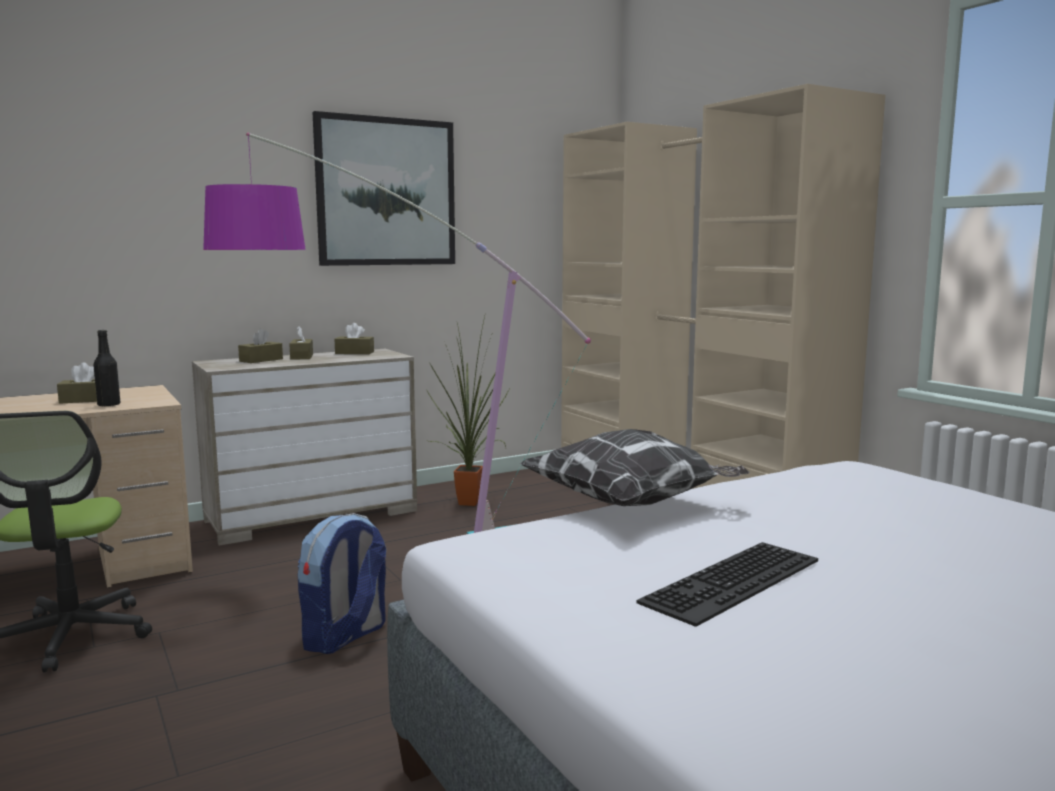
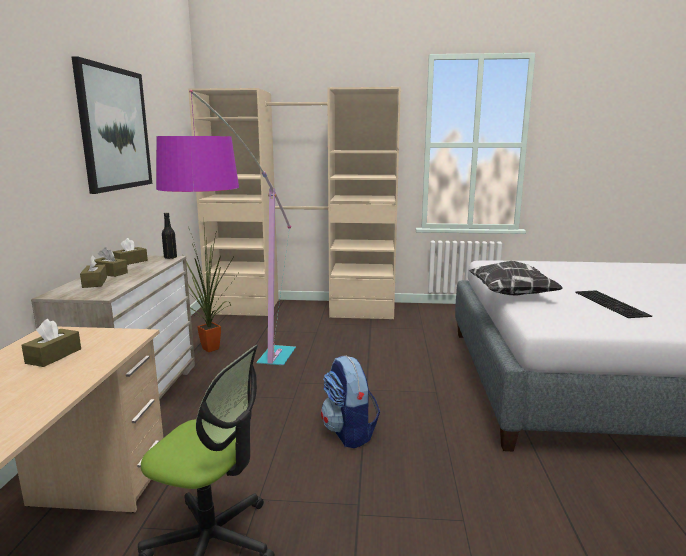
camera: 55 degrees left, 5 degrees up
(109, 405) = (104, 350): black bottle -> black bottle (170, 257)

